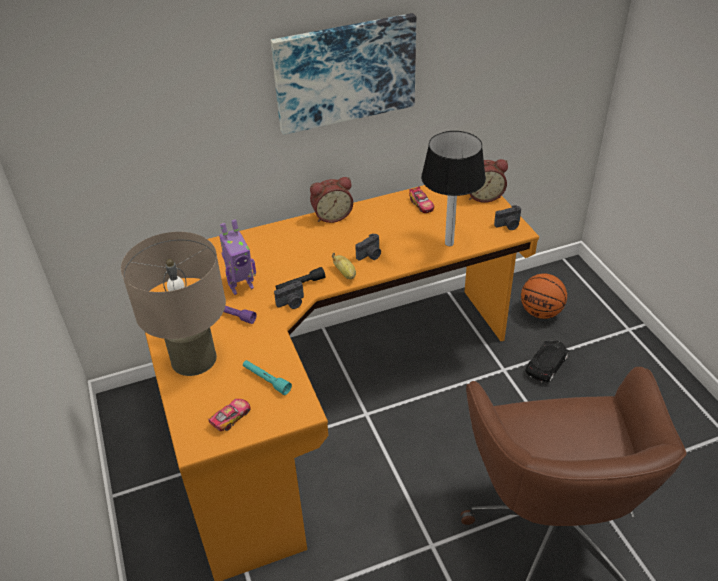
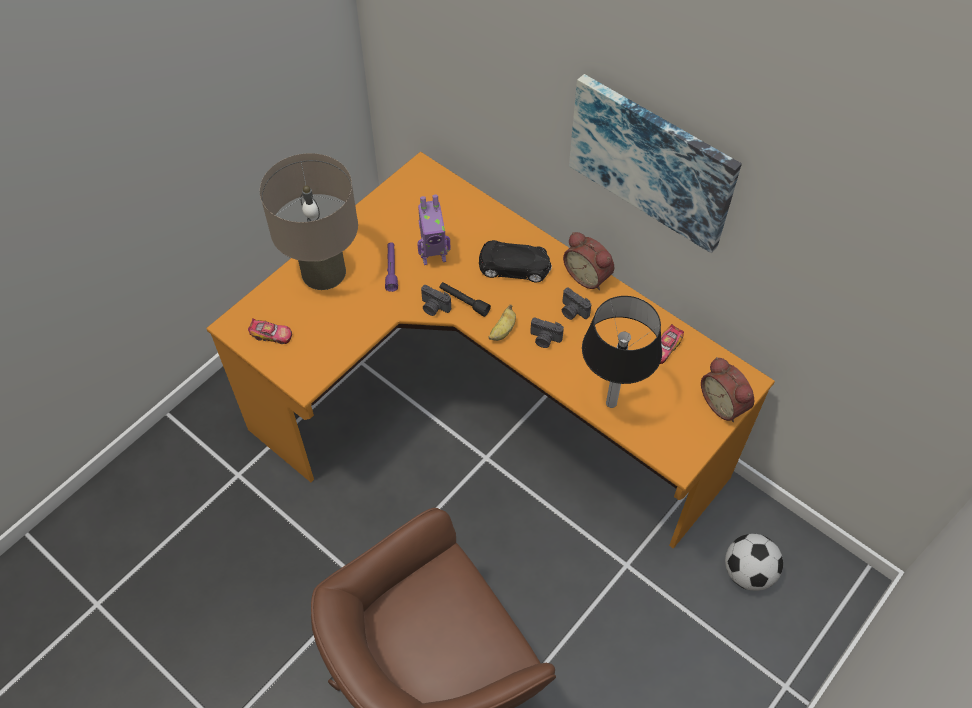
camera: 60 degrees right, 15 degrees up
(241, 286) = (433, 256): toy robot -> toy robot turned 45 degrees counterclockwise
(266, 380) = (326, 338): turquoise flashlight -> none
(508, 225) = (683, 450): camera -> camera (572, 312)
(541, 312) = (748, 572): basketball -> football
(547, 365) = (662, 609): black toy car -> black toy car (515, 267)

